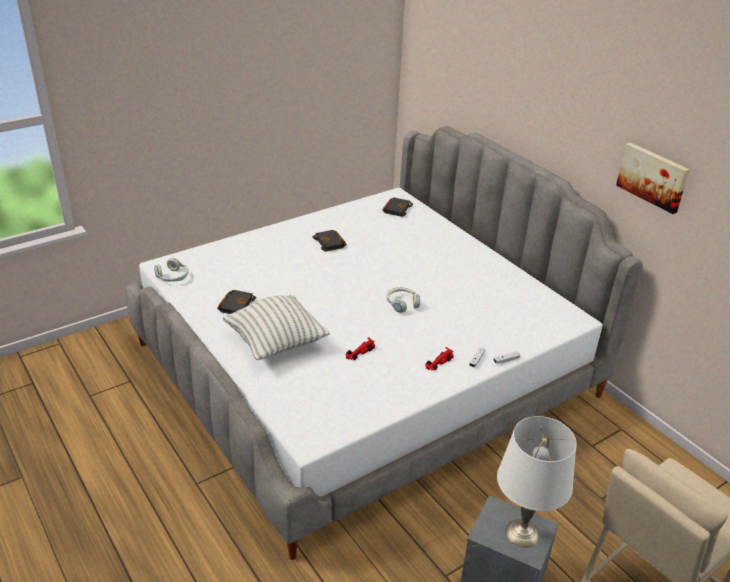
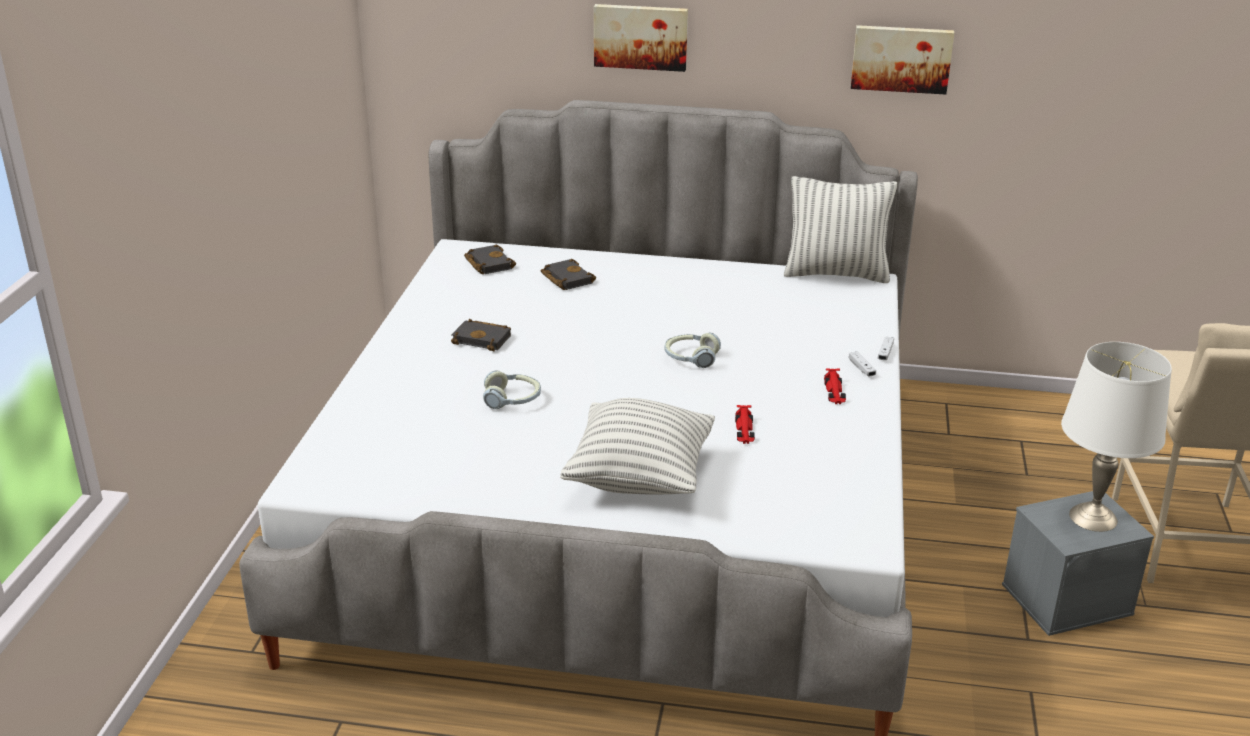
camera: 45 degrees left, 5 degrees down
(172, 277) = (350, 489): headphones -> headphones (512, 399)
(236, 304) = (505, 468): black book -> black book (565, 279)
(516, 105) = (640, 36): none -> picture
(564, 304) = (836, 274): none -> pillow

